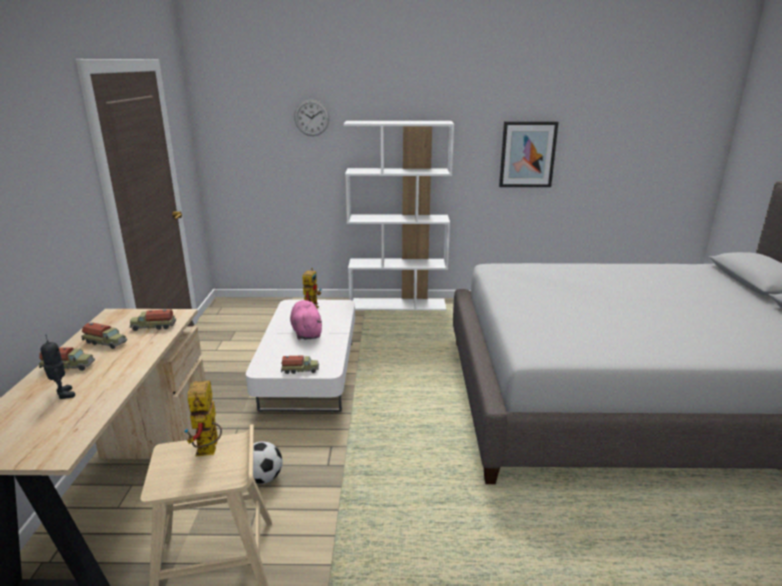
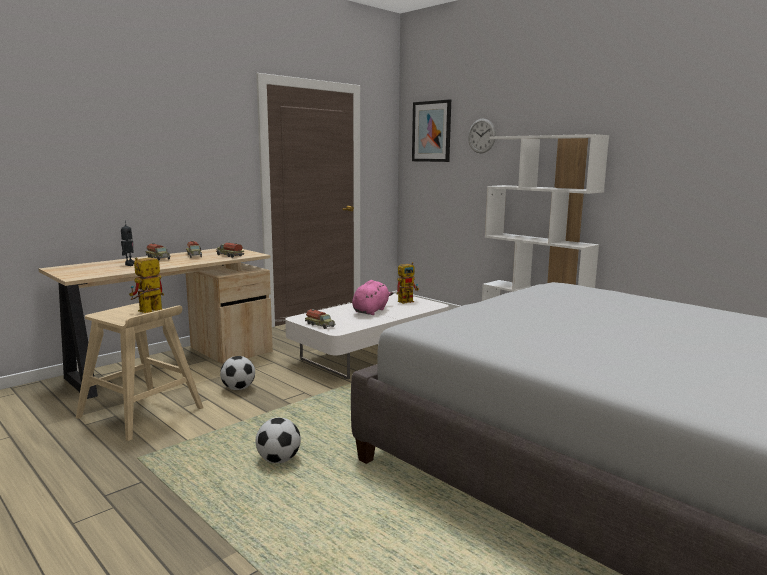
camera: 45 degrees right, 10 degrees down
(437, 525) = (278, 460): none -> football
(527, 154) = (706, 177): picture -> picture (431, 131)

